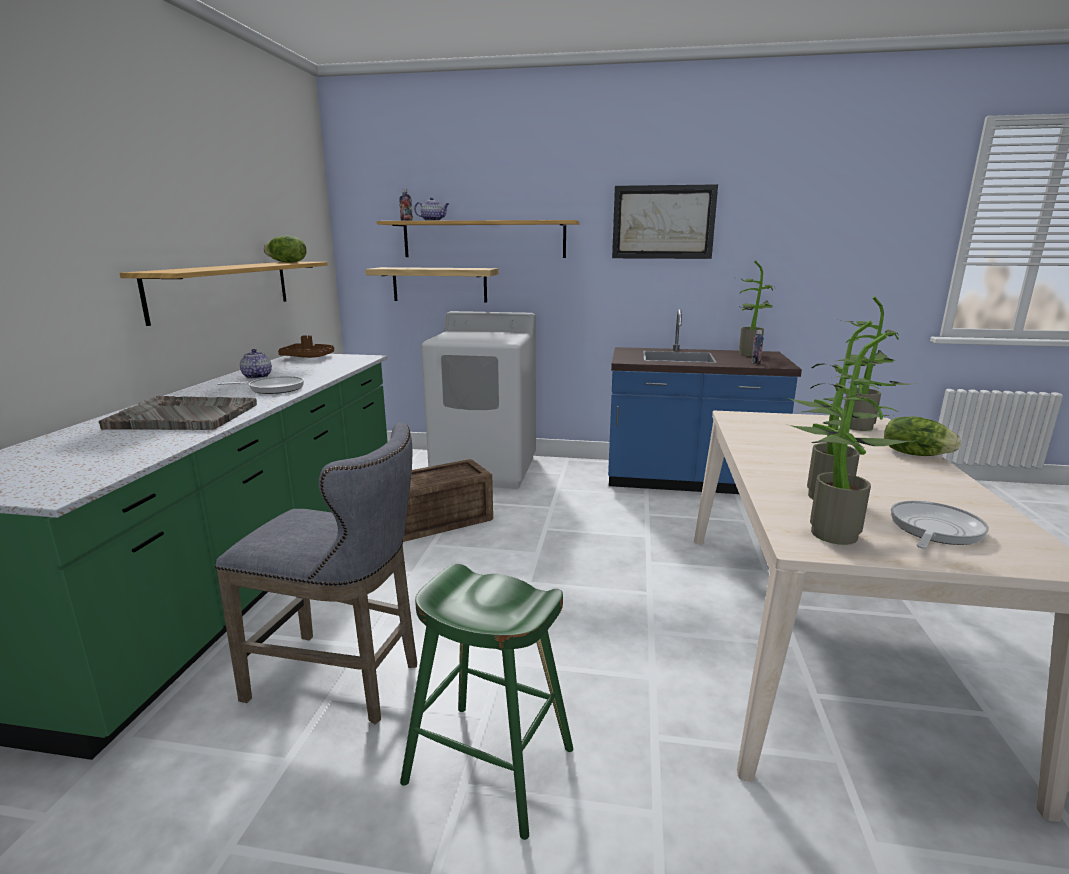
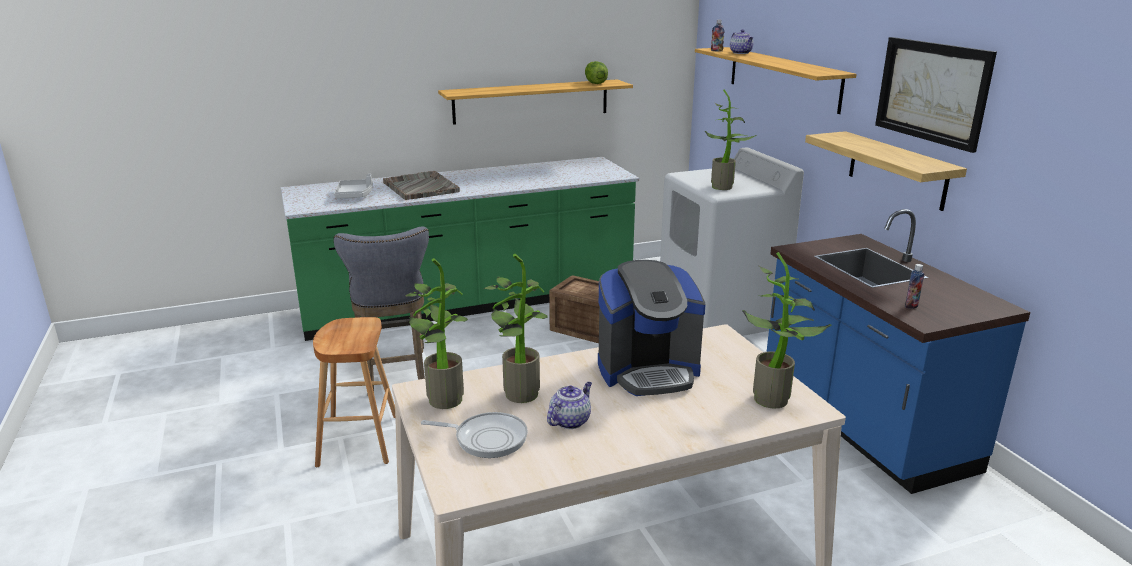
camera: 60 degrees right, 5 degrees up
(104, 450) = (355, 195): none -> grey tray
(257, 377) = (520, 171): teapot -> teapot (570, 421)
(273, 388) = (498, 183): frying pan -> none
(308, 357) = (594, 163): brown tray -> none
(439, 284) = (749, 117): shelf -> shelf (897, 170)
(490, 766) = (358, 441): green stool -> brown stool
(749, 353) = (968, 297): potted plant -> potted plant (725, 187)
(793, 446) = (648, 371): none -> coffee machine
(914, 454) = (700, 432): lettuce -> none

